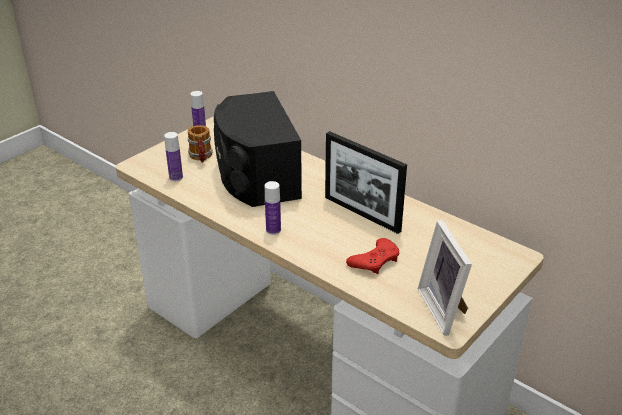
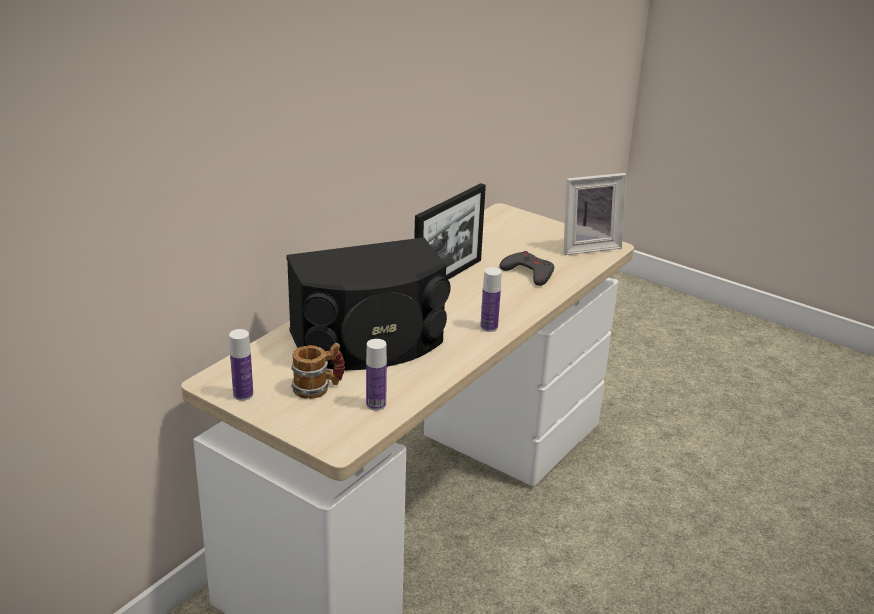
camera: 95 degrees left, 5 degrees down
(375, 260) = (528, 273): red game controller -> grey game controller

